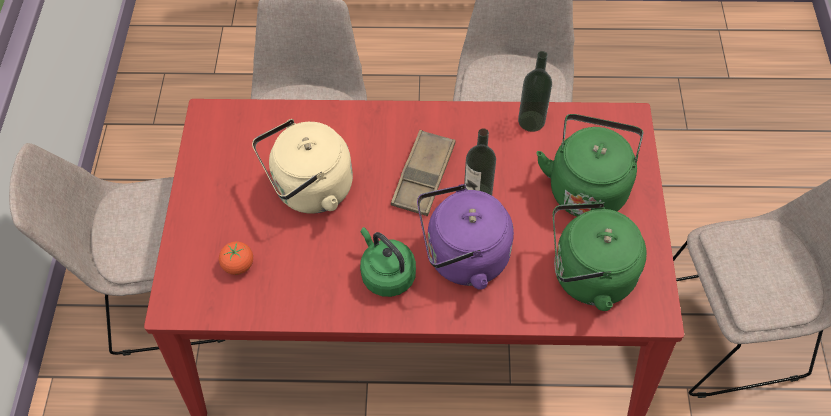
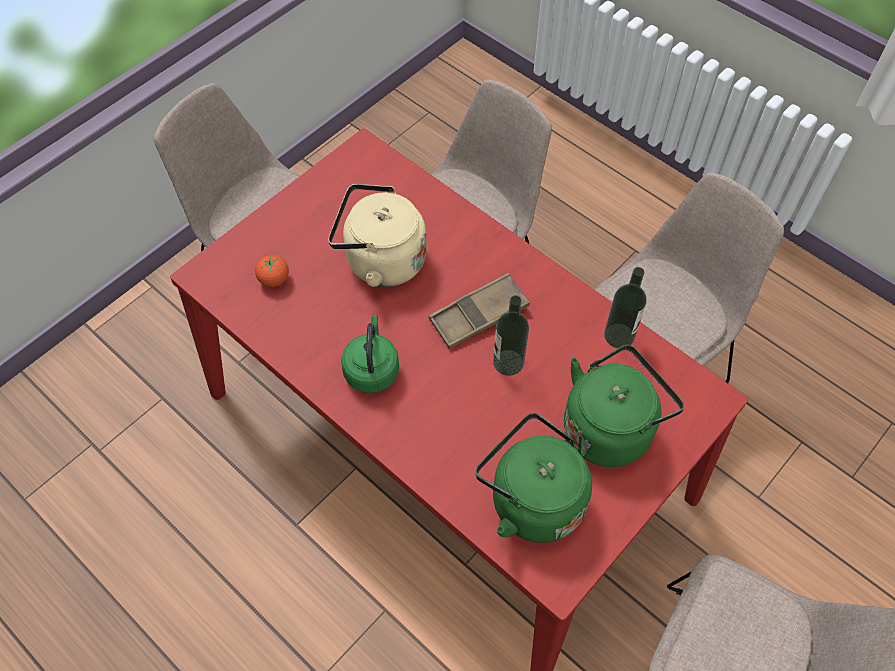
camera: 40 degrees right, 0 degrees up
(462, 257) = (443, 403): purple kettle -> none

